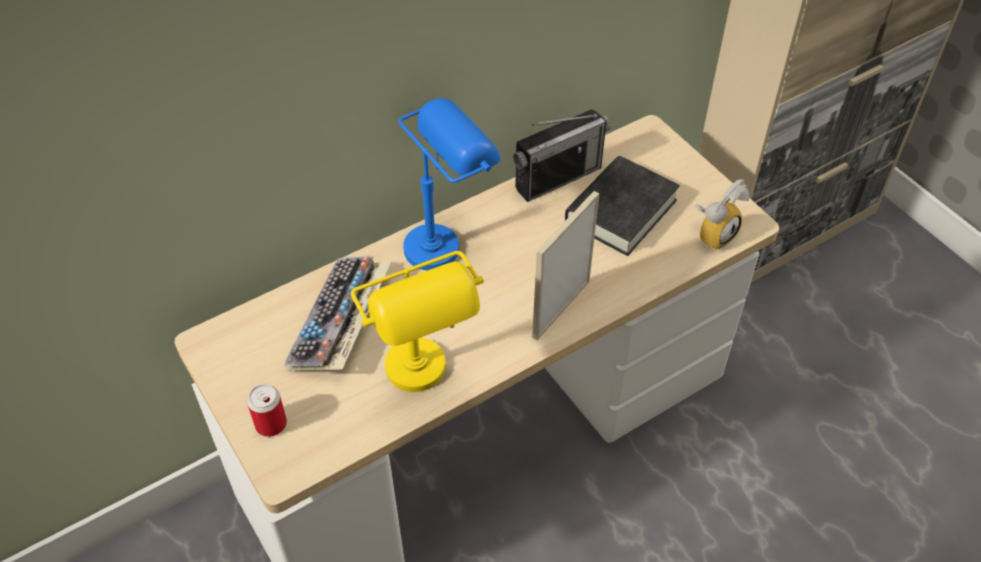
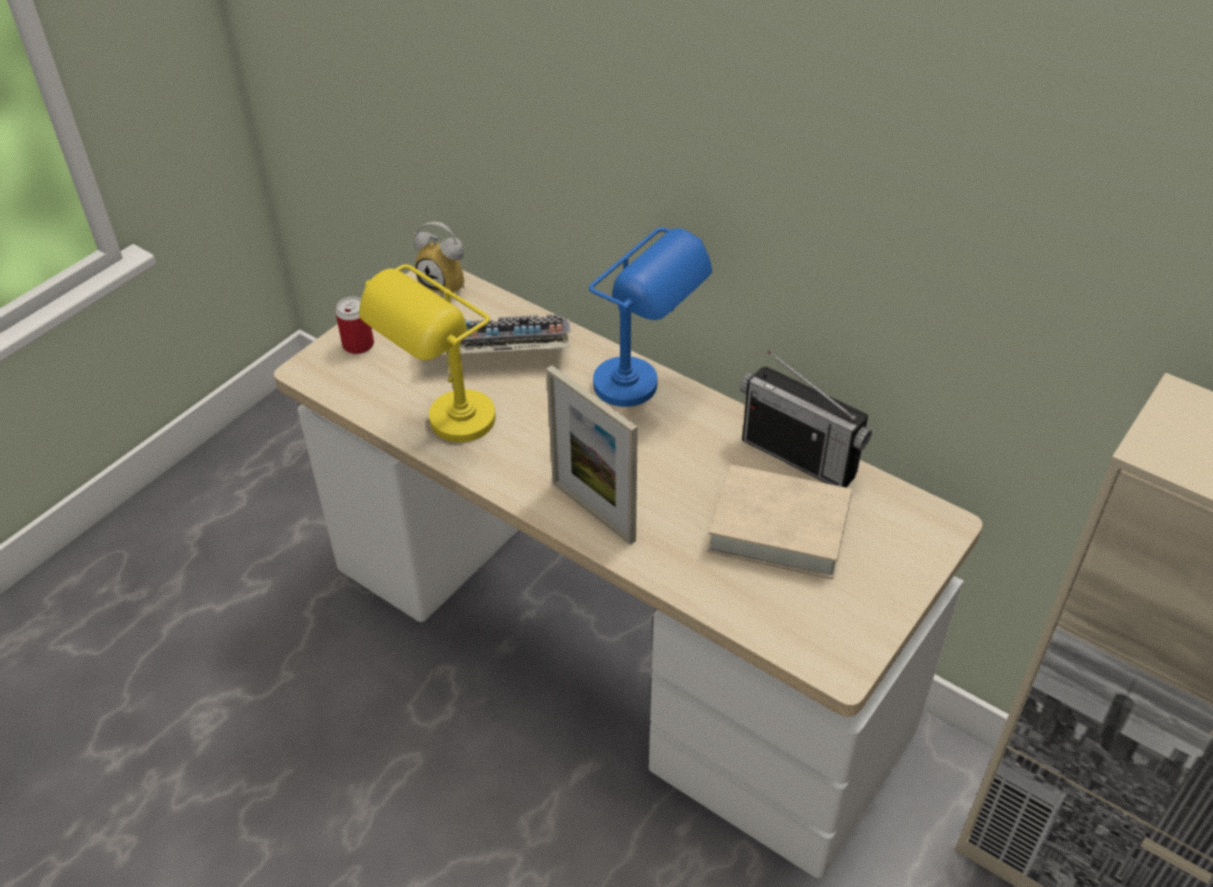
camera: 70 degrees right, 5 degrees down
(561, 309) = (593, 511): picture frame -> picture frame turned 150 degrees counterclockwise
(621, 211) = (779, 528): black book -> beige book
(713, 233) = (796, 631): alarm clock -> alarm clock (447, 284)

